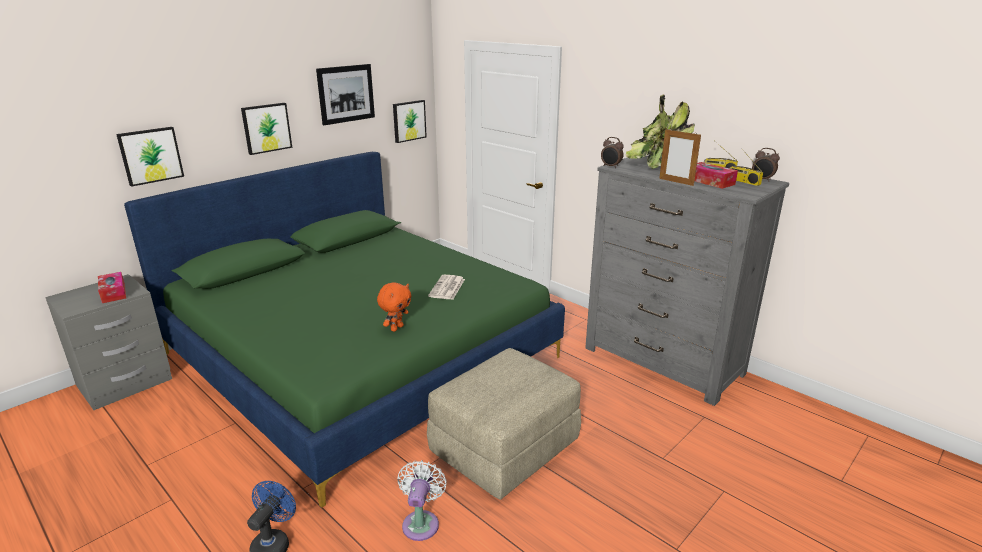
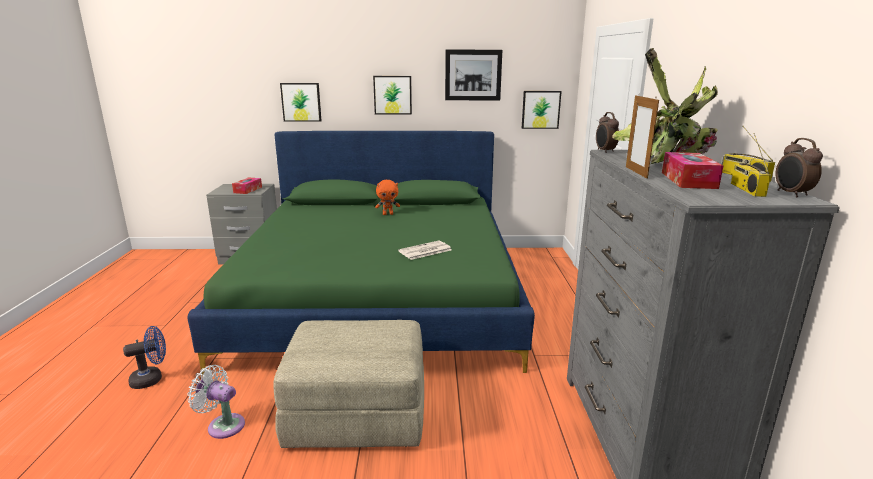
camera: 45 degrees right, 5 degrees down
(396, 328) = (334, 262): orange plush toy -> orange plush toy (388, 214)
(421, 522) = (223, 425): white fan -> white fan turned 120 degrees counterclockwise

